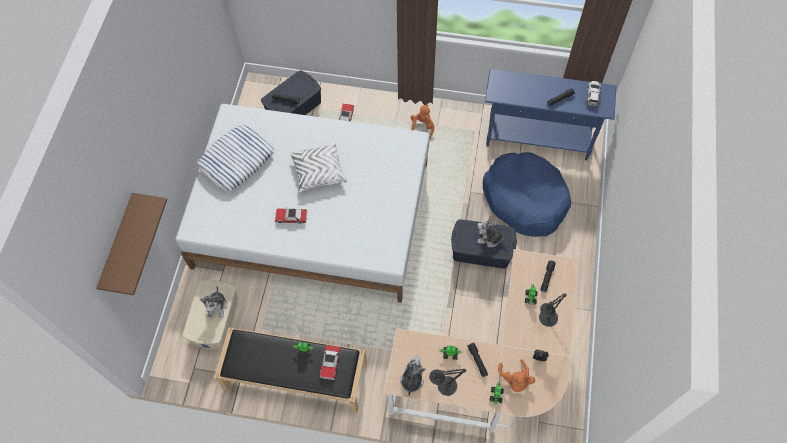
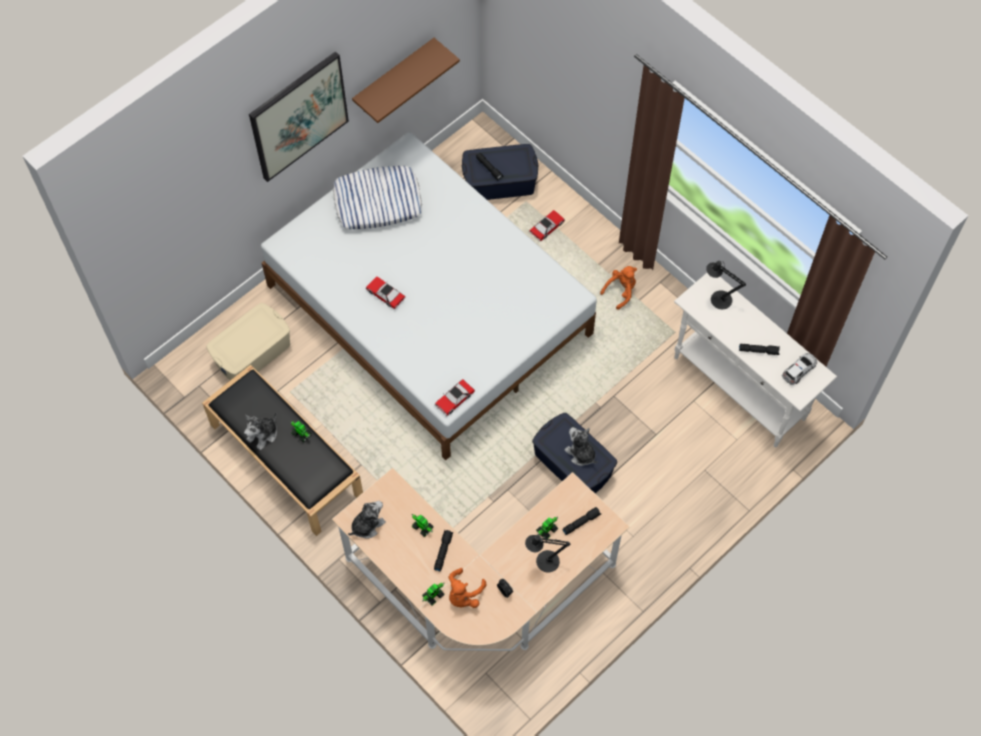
camera: 35 degrees right, 0 degrees up
(119, 245) = (185, 214): brown shelf -> brown shelf (394, 77)
(156, 122) = (298, 116): none -> picture
(217, 306) = (259, 338): plush toy -> plush toy (263, 434)
(318, 172) = (448, 266): white pillow -> none
(330, 363) = (315, 463): toy car -> toy car (454, 399)
(444, 387) = (391, 553): black table lamp -> black table lamp (718, 299)
(524, 199) = (667, 443): blue dog bed -> none
(538, 140) = (739, 389): blue console table -> white console table

